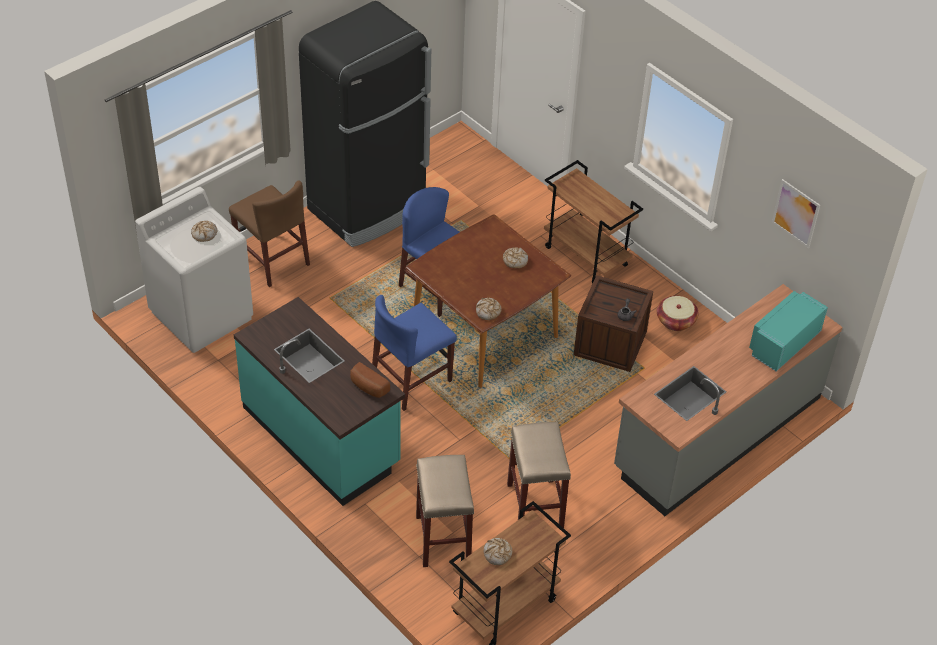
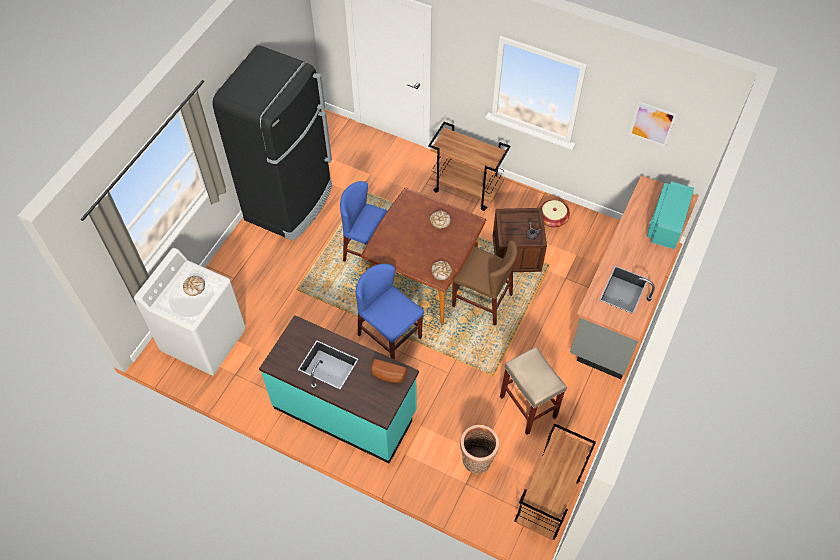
camera: 20 degrees left, 10 degrees up
(272, 259) = (237, 272): brown chair -> brown chair (482, 300)
(411, 380) = (390, 336): blue chair -> blue chair turned 105 degrees clockwise
(443, 540) = (477, 462): beige stool -> basket
(497, 554) = (548, 478): bread -> none

